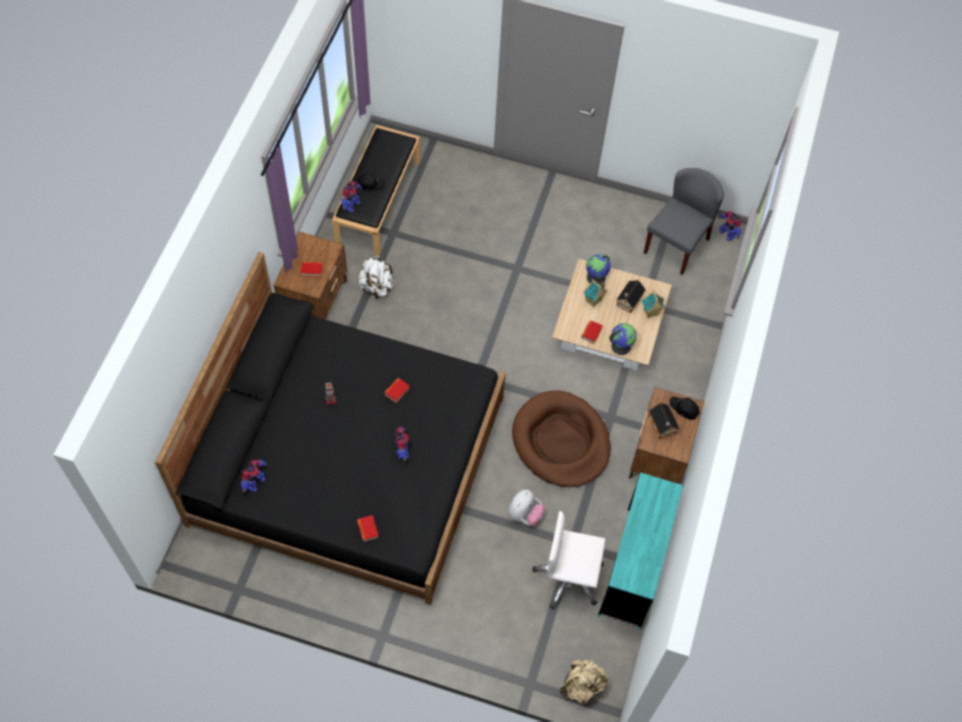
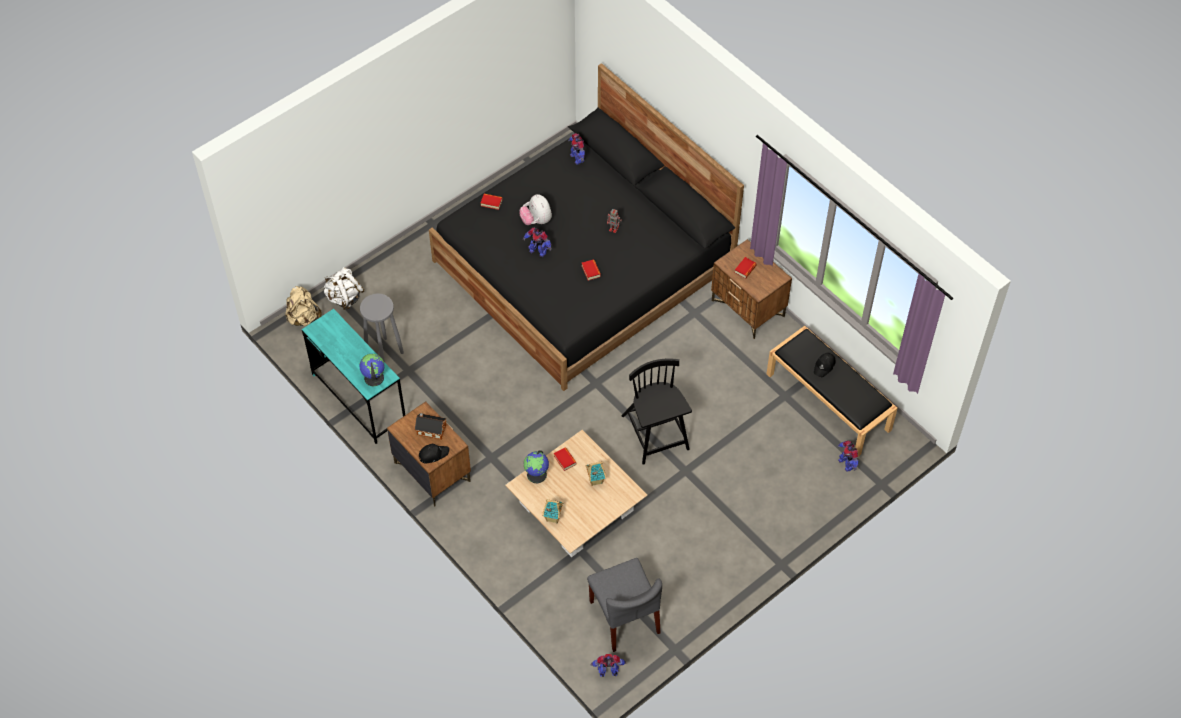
camera: 125 degrees right, 5 degrees down
(351, 205) = (808, 341): toy robot -> toy robot (846, 463)
(376, 287) = (733, 357): white backpack -> white backpack (344, 298)
(497, 306) = (655, 434): none -> black chair
(524, 514) = (454, 352): plush toy -> plush toy (536, 220)
(561, 441) = (496, 410): brown dog bed -> none
(569, 577) = (384, 353): white office chair -> grey stool
(596, 277) = (617, 496): globe -> globe (373, 378)
(628, 301) = (576, 507): toy house -> none

